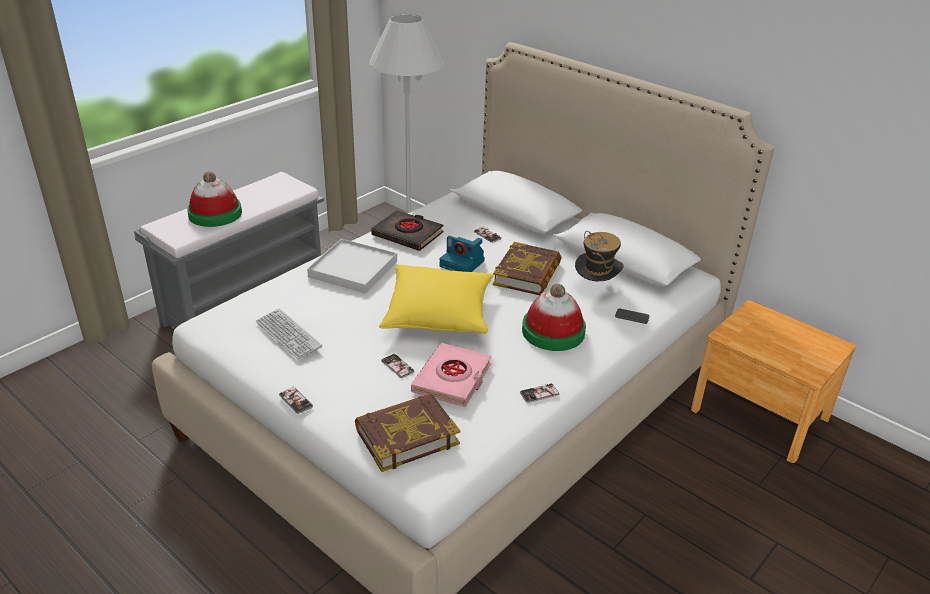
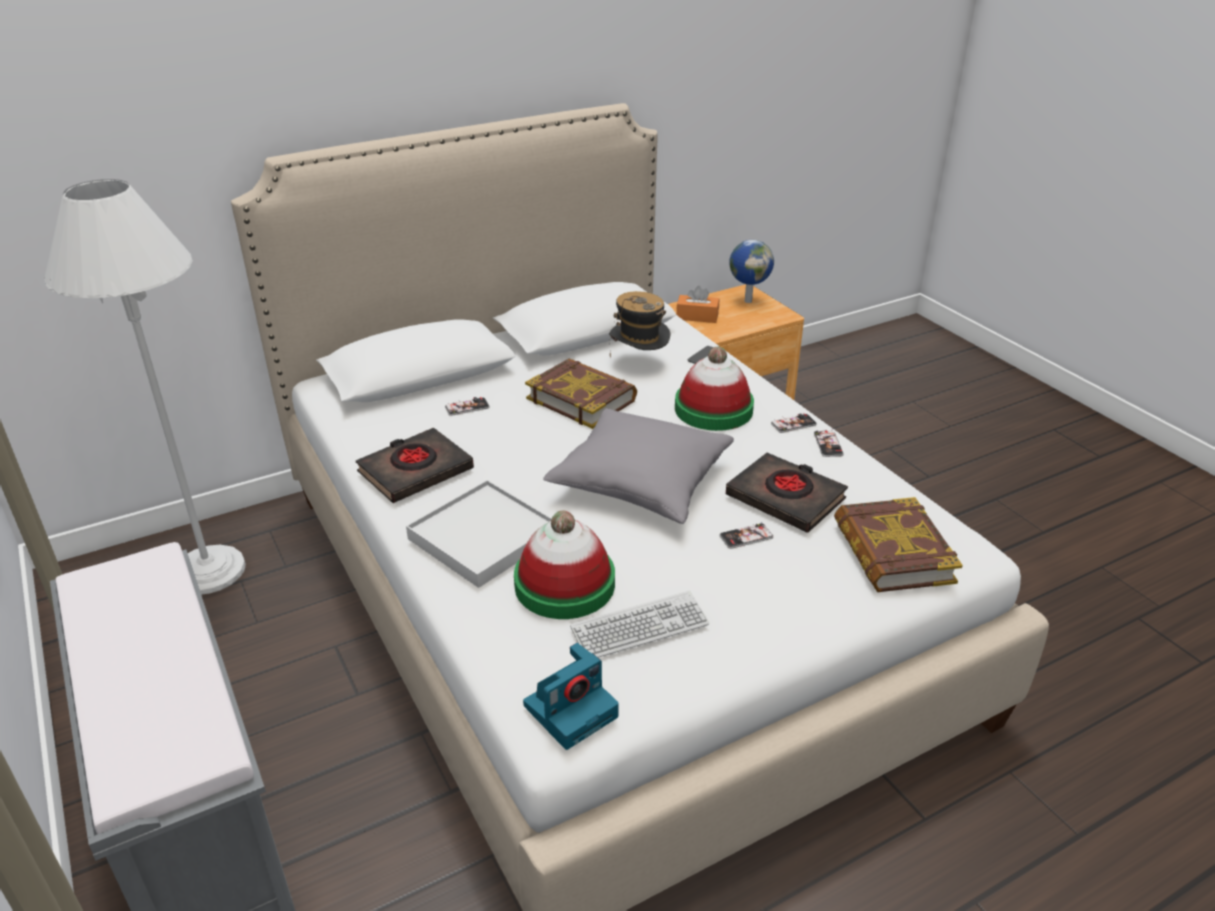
camera: 70 degrees left, 0 degrees up
(215, 214) = (153, 687): hat -> hat (564, 584)
(296, 401) = (800, 642): phone -> phone (793, 424)
(438, 314) = (640, 482): yellow pillow -> grey pillow
(452, 379) = (785, 498): pink book -> black book
(463, 263) = (529, 439): camera -> camera (571, 709)
(756, 325) = (697, 316): none -> orange tissue box
(817, 349) = (748, 301): none -> globe

